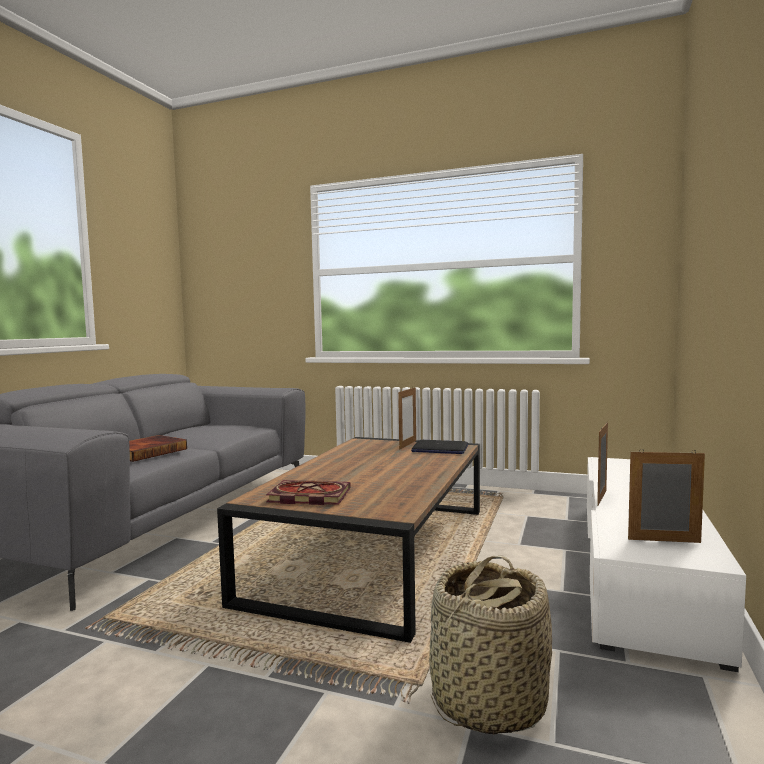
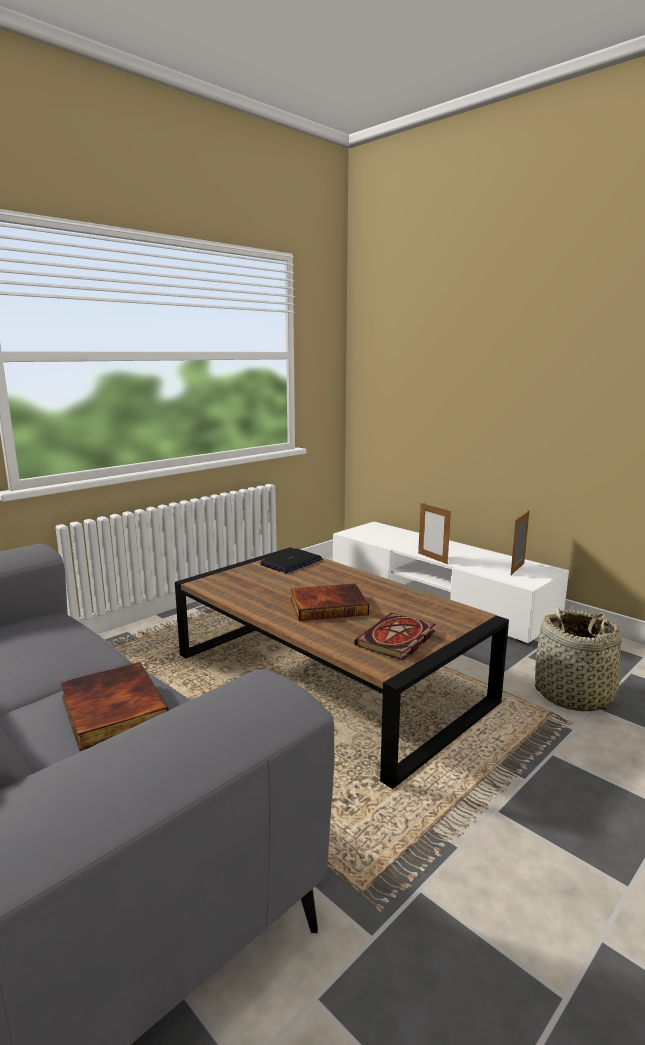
camera: 65 degrees left, 10 degrees up
(358, 470) = (328, 605): none -> book
(408, 444) = (255, 569): picture frame -> none

